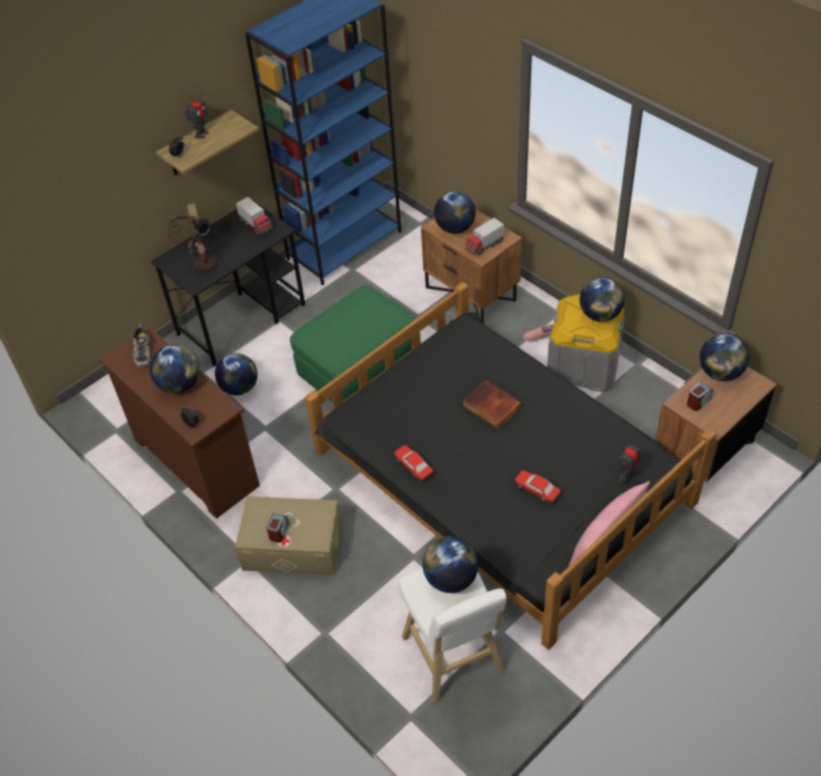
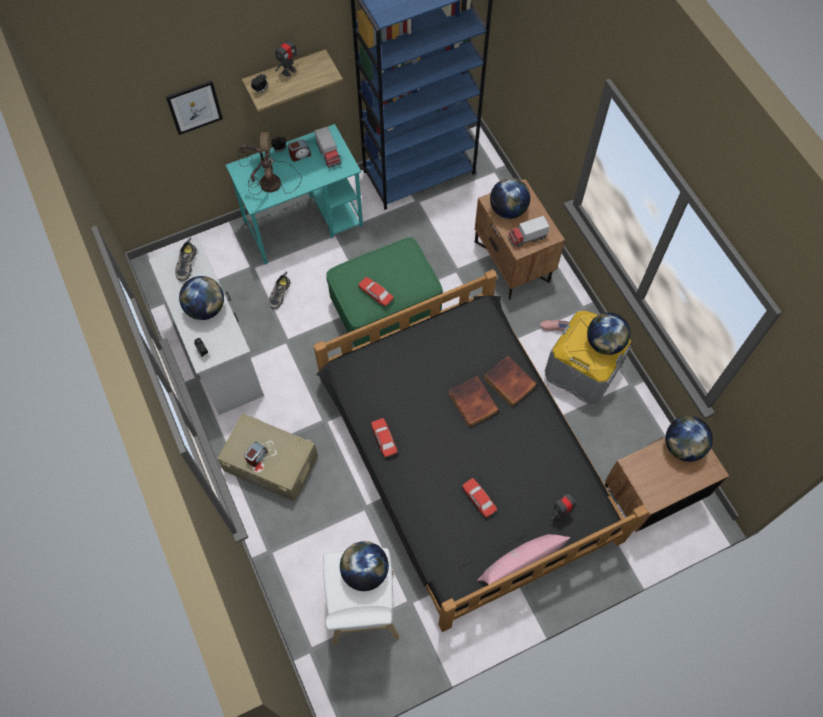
camera: 15 degrees right, 15 degrees up
(112, 191) = (194, 107): none -> picture
(195, 462) = (219, 354): brown dresser -> white dresser
(239, 388) = (279, 293): globe -> shoe
(242, 319) = (304, 223): black desk -> turquoise desk
(350, 340) = (376, 294): none -> toy car
(520, 379) = (508, 382): none -> book
(698, 402) = (649, 470): alarm clock -> alarm clock (300, 155)

